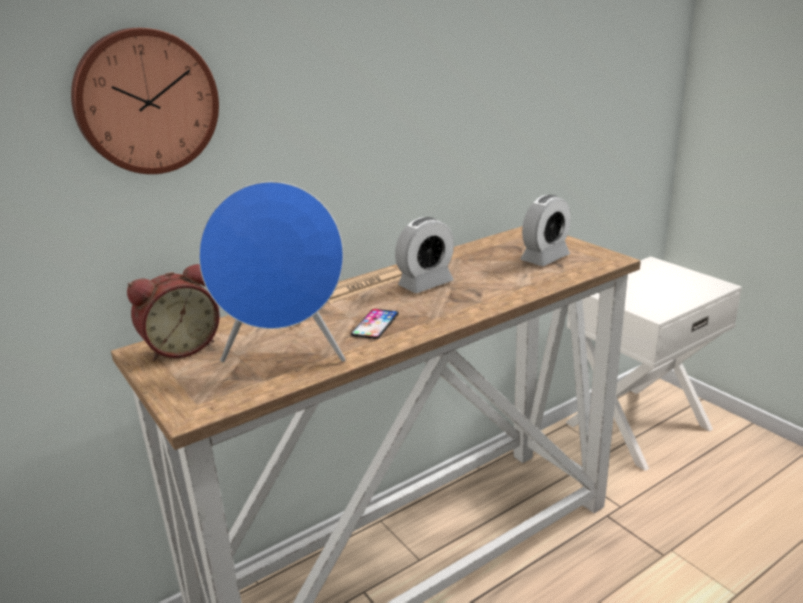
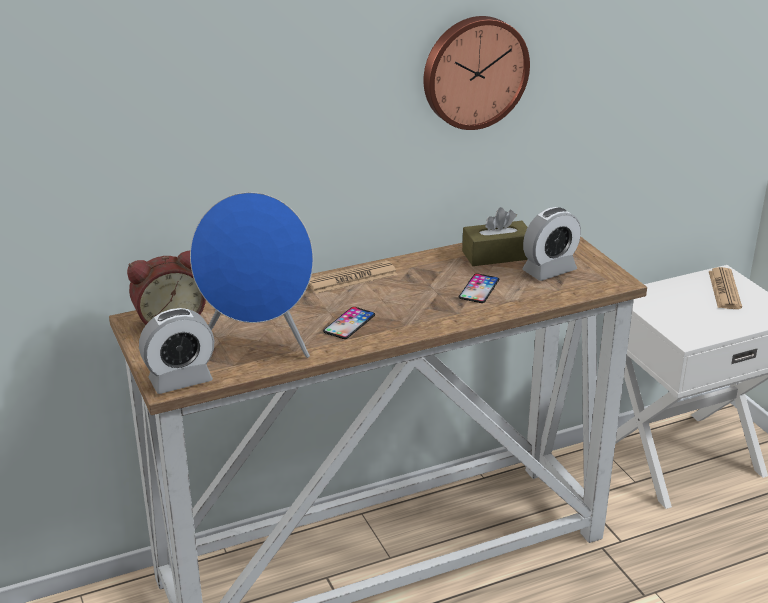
camera: 10 degrees right, 5 degrees up
(145, 101) = (160, 101): wall clock -> wall clock (473, 71)
(426, 284) = (415, 285): alarm clock -> alarm clock (180, 380)
(489, 279) = (479, 289): none -> phone
(490, 252) = (496, 255): none -> brown tissue box
(661, 273) = (724, 289): none -> newspaper

